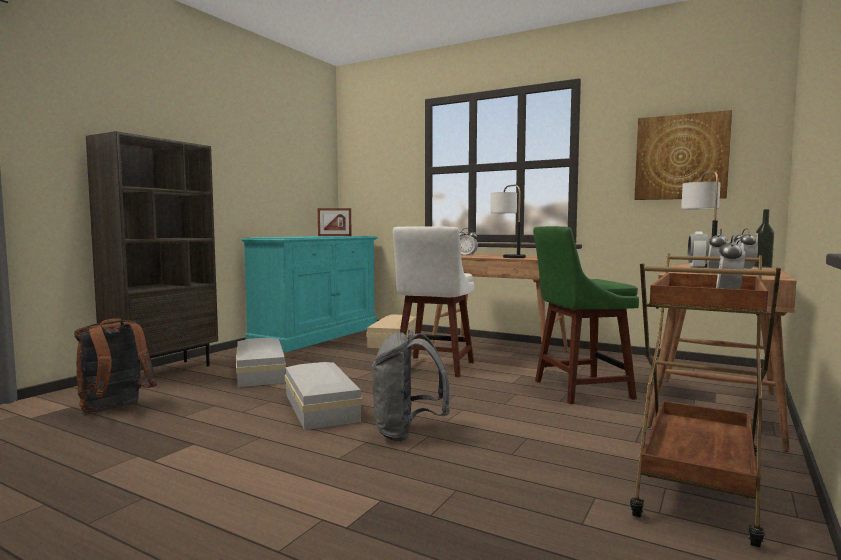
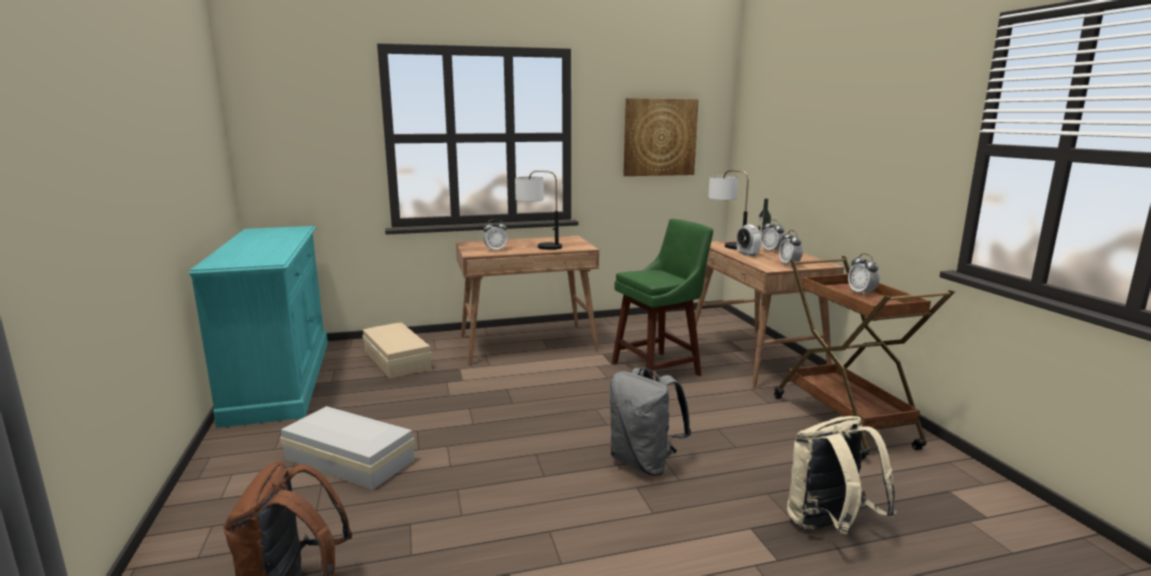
camera: 45 degrees left, 10 degrees up
(163, 372) = (200, 516): brown bookcase -> none
(322, 406) = (521, 471): white storage box -> none
(334, 236) = (271, 236): picture frame -> none
(433, 367) = (513, 383): white chair -> none
(450, 536) = (829, 527): none -> beige backpack
(577, 389) = (659, 368): green chair -> green chair turned 150 degrees counterclockwise

